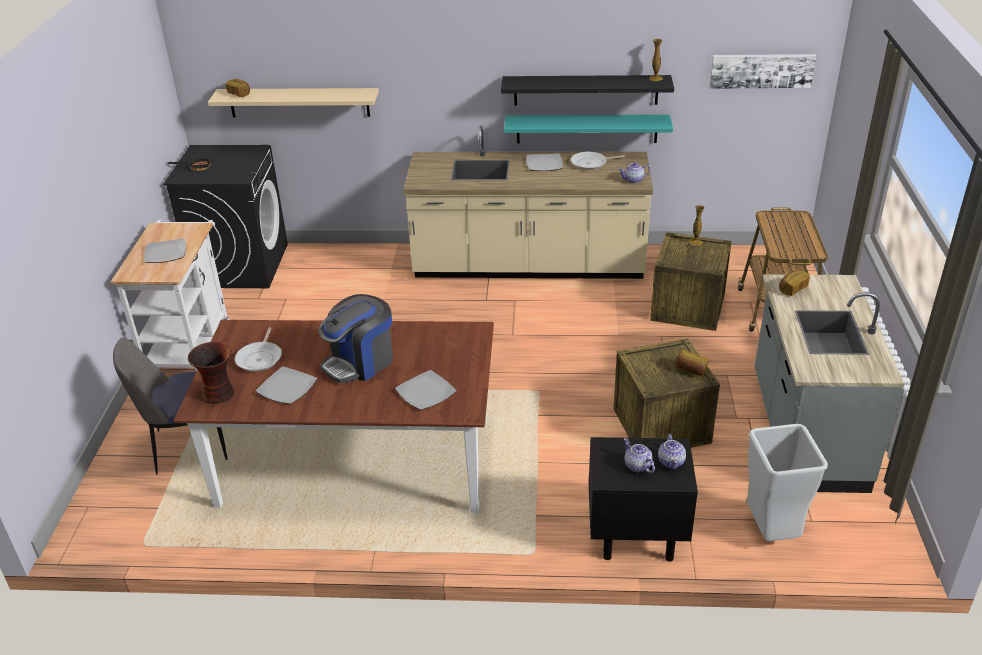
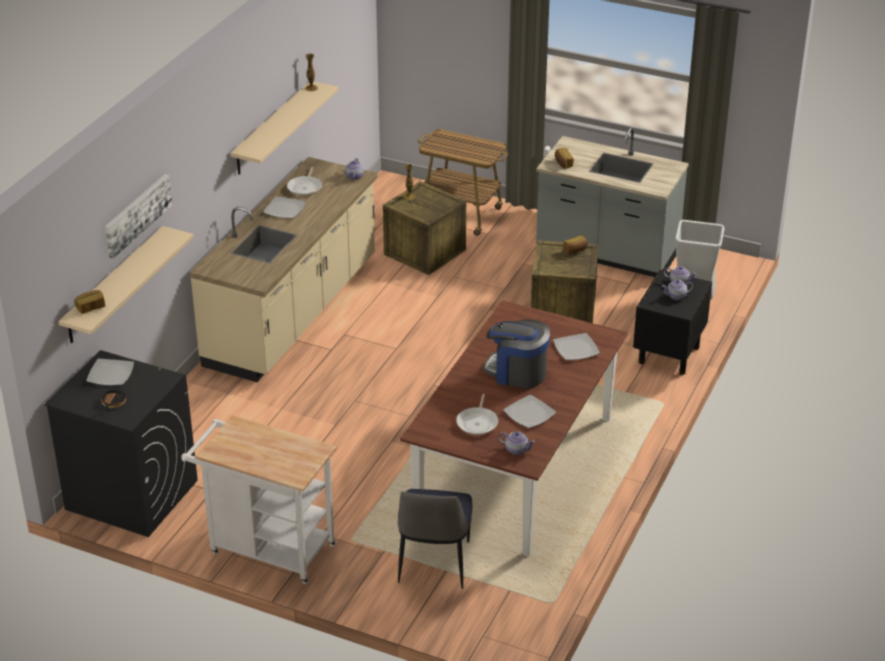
camera: 70 degrees left, 0 degrees up
(165, 253) = (273, 450): plate -> plate (111, 374)
(219, 393) = (516, 449): vase -> teapot
(260, 358) = (478, 422): frying pan -> frying pan turned 75 degrees clockwise
(360, 362) = (517, 372): coffee machine -> coffee machine turned 135 degrees clockwise
(585, 90) = (272, 128): black shelf -> beige shelf
(586, 128) = (275, 163): turquoise shelf -> none
(761, 70) = (347, 43): picture -> picture (137, 214)

